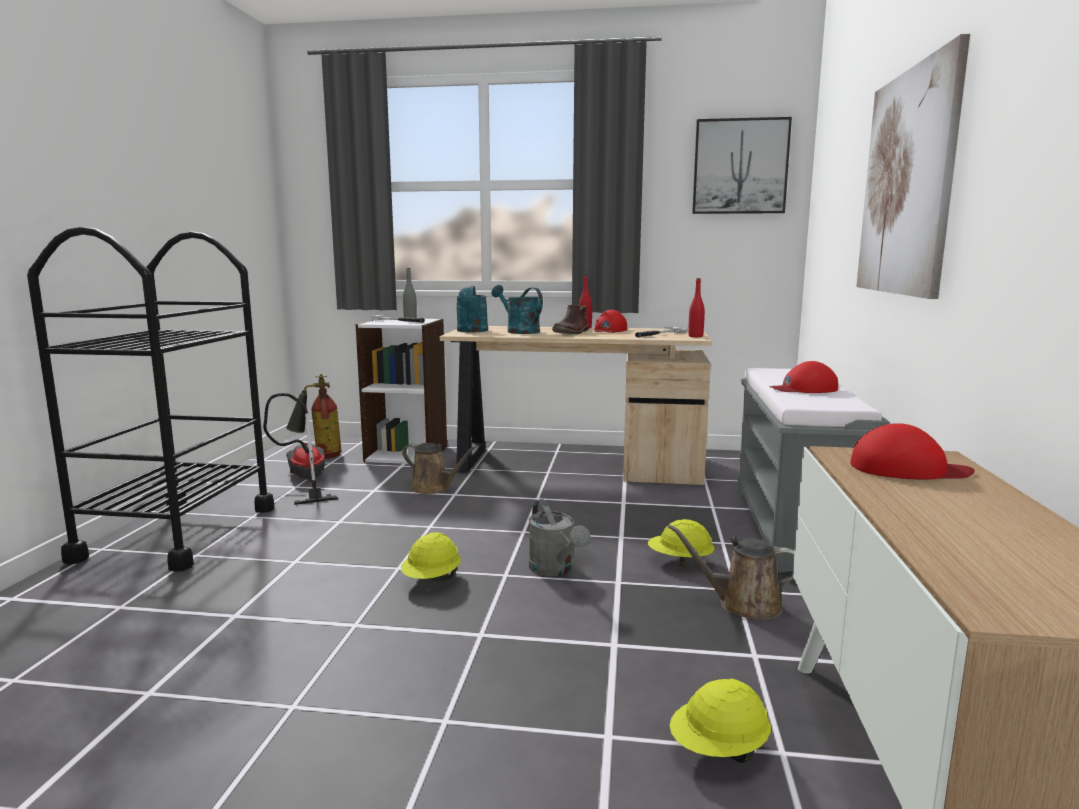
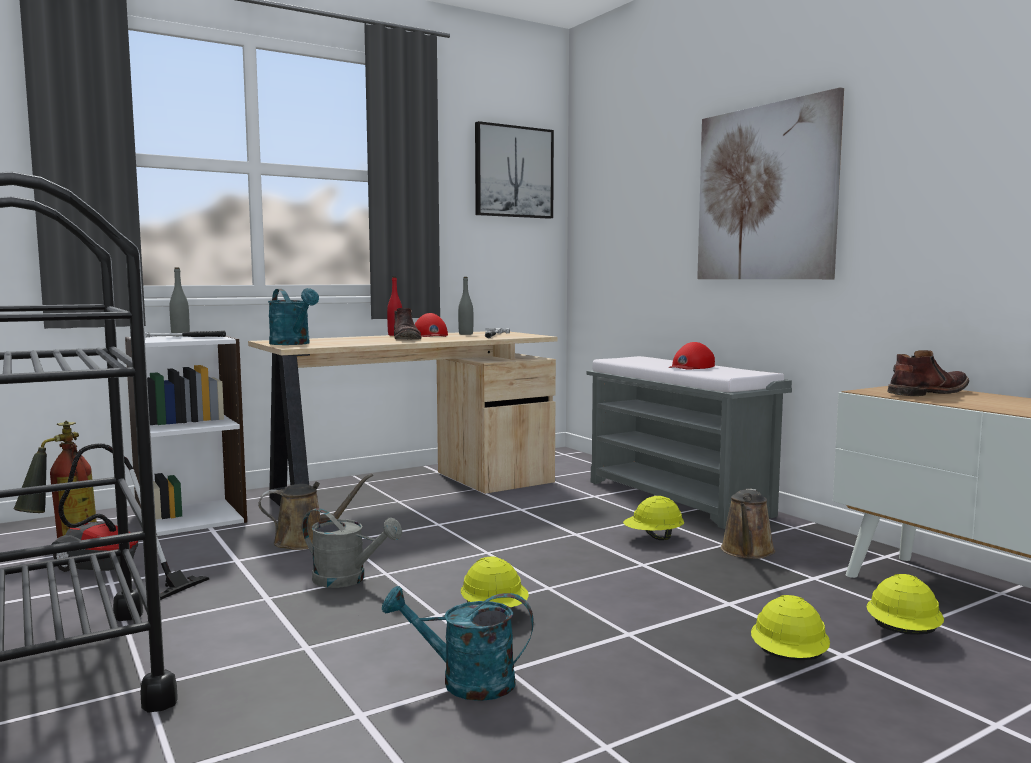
camera: 40 degrees left, 5 degrees down
(519, 331) = (346, 341): turquoise watering can -> turquoise watering can (465, 682)
(551, 715) = (789, 660): none -> yellow hard hat
(556, 569) = (580, 571): grey watering can -> grey watering can (347, 580)
(645, 331) = (466, 334): none -> grey bottle
(695, 336) = (529, 335): red bottle -> none
(743, 604) = (747, 552): brown watering can -> brown watering can turned 45 degrees counterclockwise
(907, 469) = (926, 393): red cap -> brown boot

